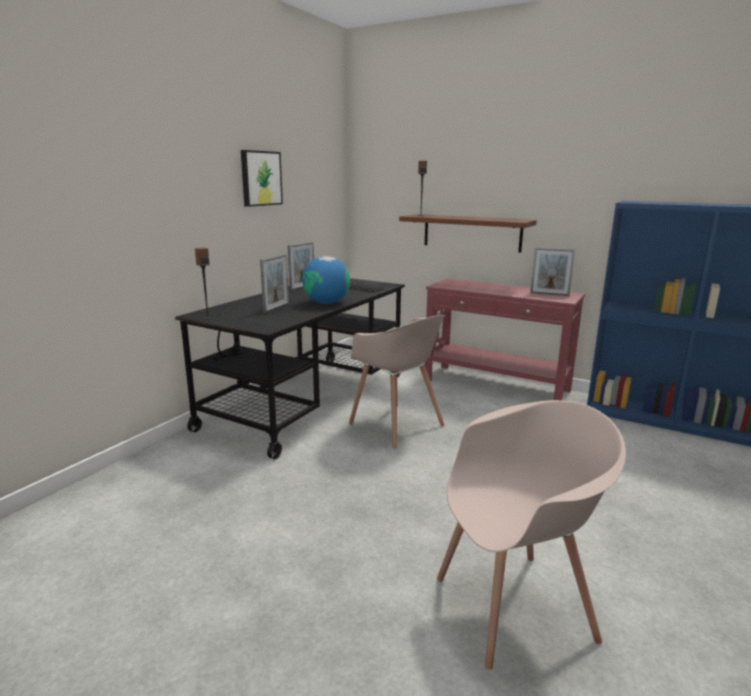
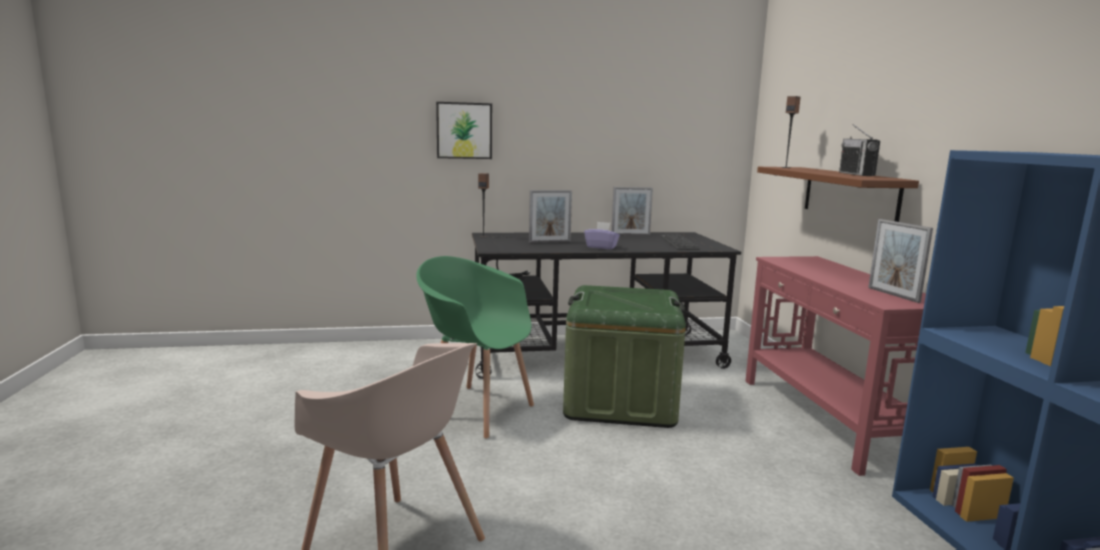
camera: 50 degrees right, 5 degrees down
(260, 178) = (601, 117): picture -> picture (464, 130)
(326, 303) = (601, 247): globe -> purple tissue box
(330, 485) = (474, 411): none -> green chair
(396, 426) = (620, 401): beige chair -> green storage box
(489, 218) = (856, 174): none -> radio

